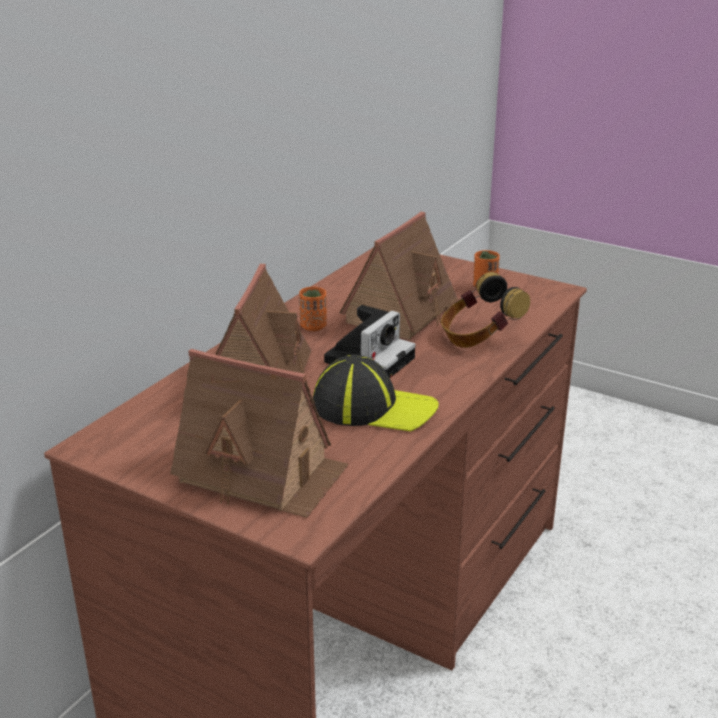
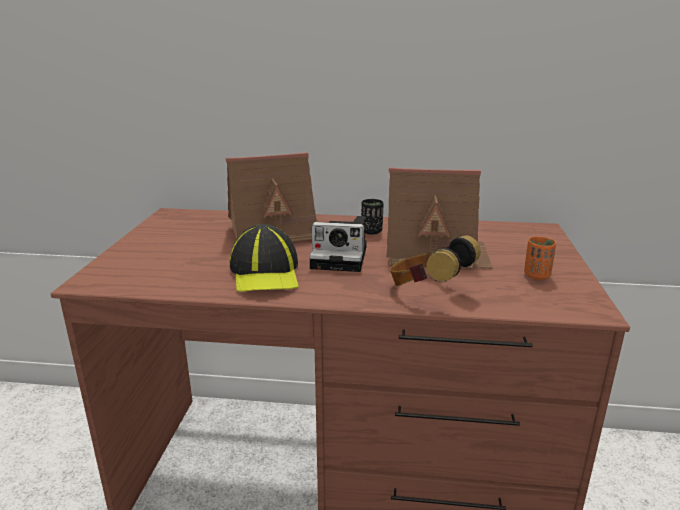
camera: 65 degrees right, 5 degrees down
(261, 473) = (156, 257): toy house -> none
(313, 326) = (371, 231): orange cup -> black cup

